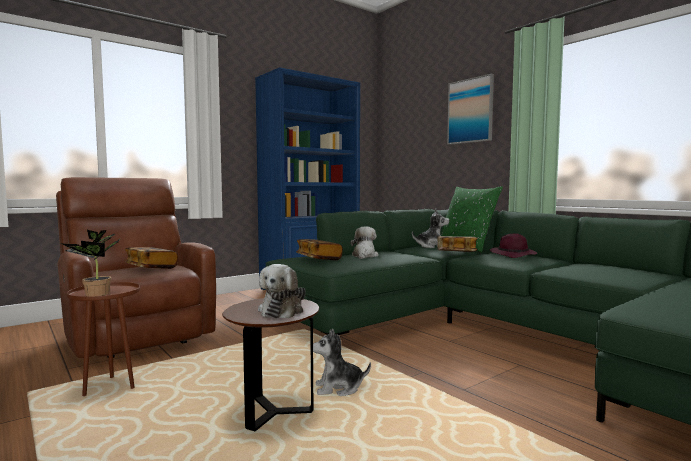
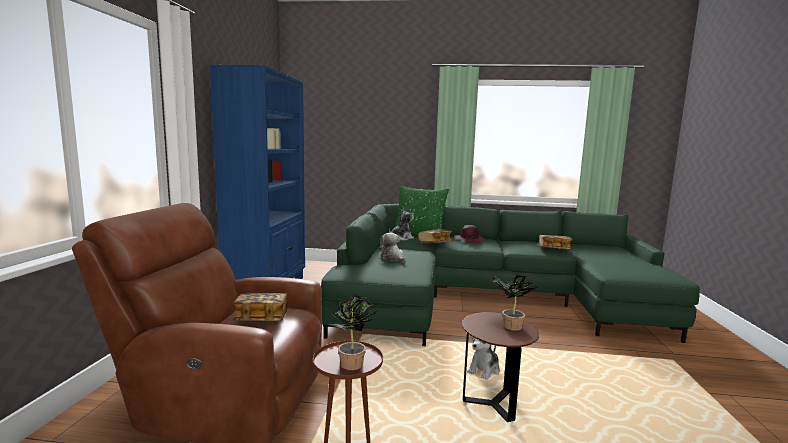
camera: 45 degrees left, 5 degrees up
(282, 310) = (509, 326): plush toy -> potted plant
(318, 259) = (376, 269): book -> book (554, 249)
(470, 111) = (393, 120): picture -> none

